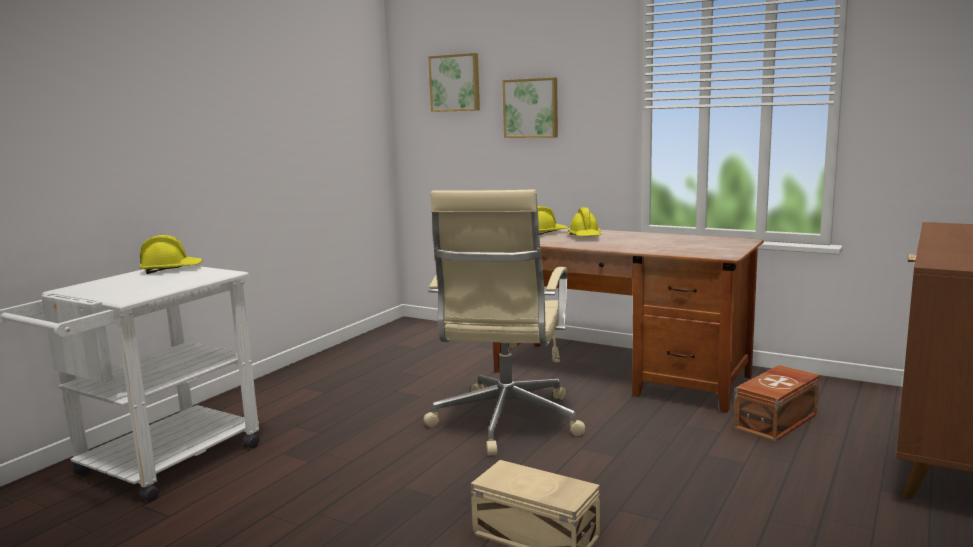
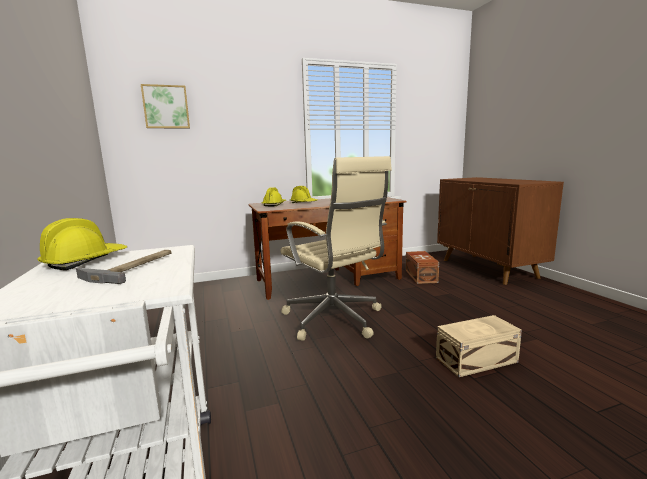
camera: 50 degrees left, 0 degrees up
(166, 281) = (134, 267): none -> hammer
(531, 108) = (232, 128): picture -> none

